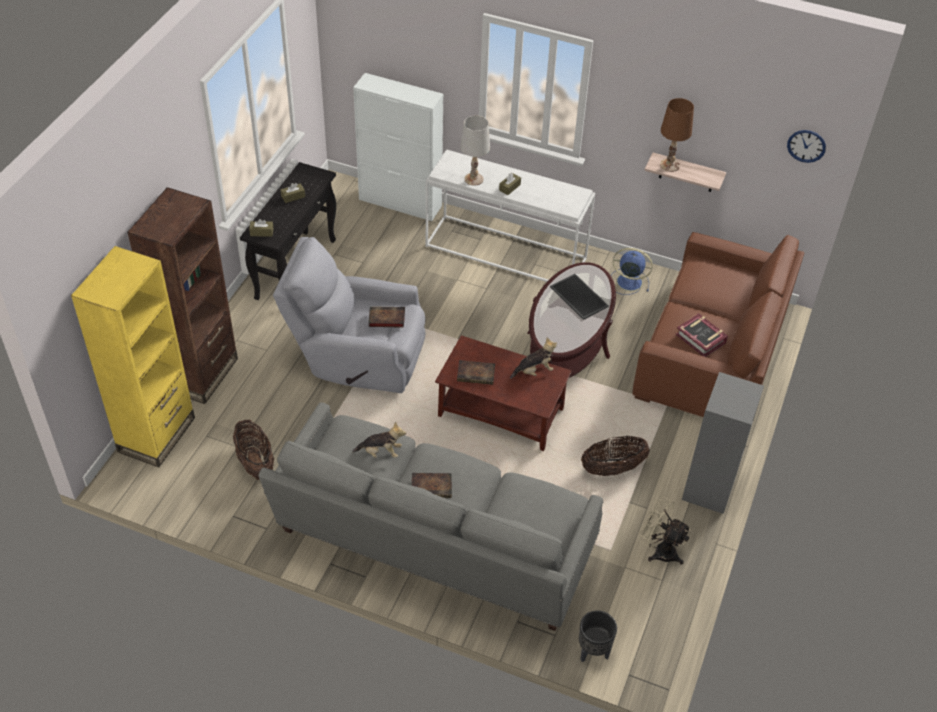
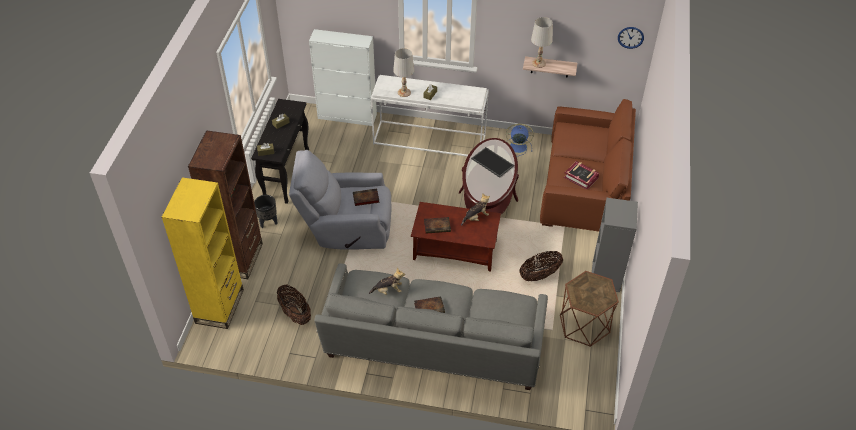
camera: 10 degrees left, 0 degrees up
(592, 652) = (558, 399): black planter -> black planter (268, 222)
(659, 550) = (584, 324): beige fan -> brown side table
(670, 165) = (539, 63): brown table lamp -> white table lamp

